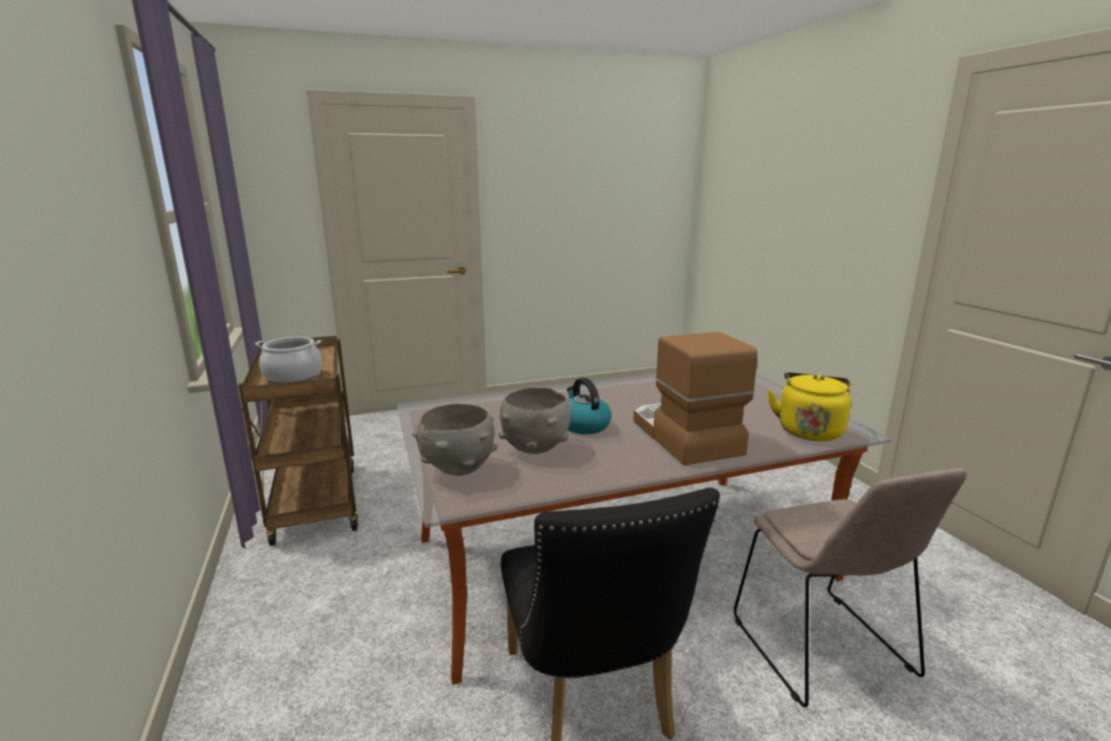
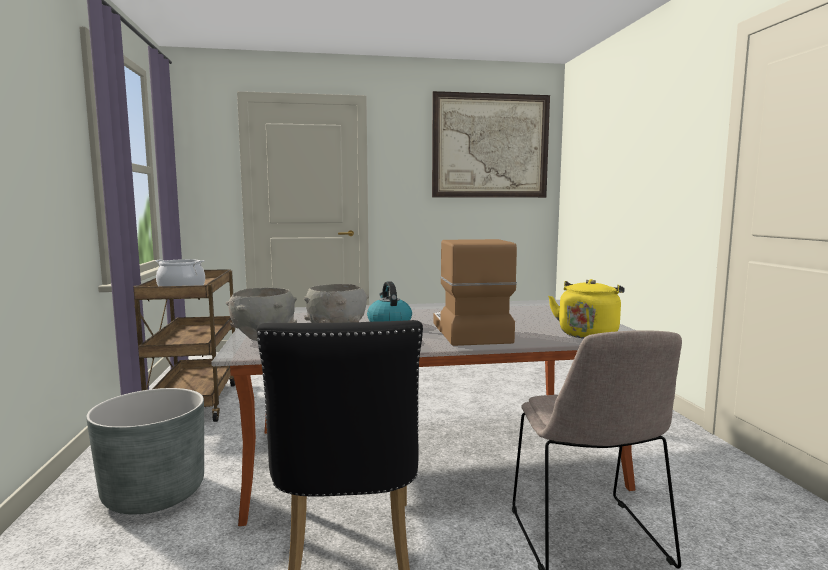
camera: 10 degrees right, 10 degrees down
(329, 649) = (154, 493): none -> grey planter
(621, 160) = (490, 146): none -> picture

